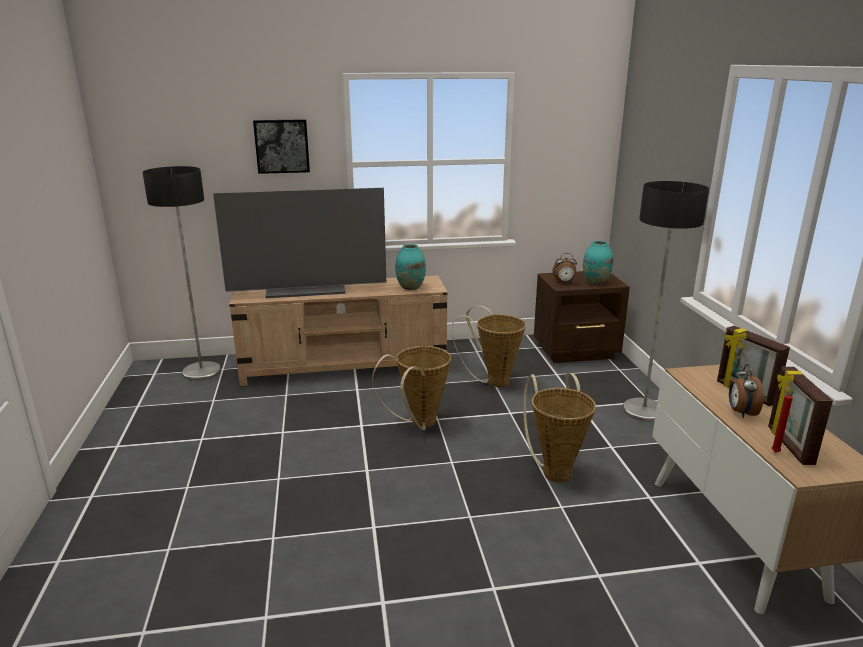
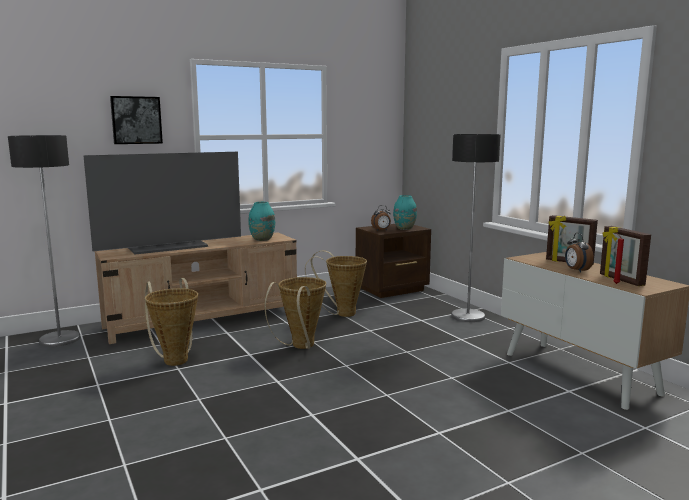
camera: 20 degrees left, 10 degrees down
(555, 470) = (430, 358): basket -> basket (175, 359)

